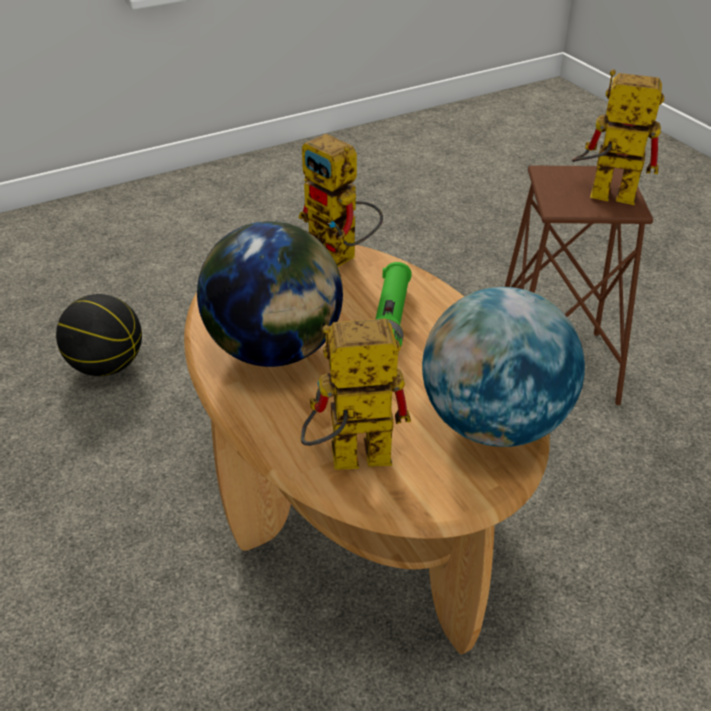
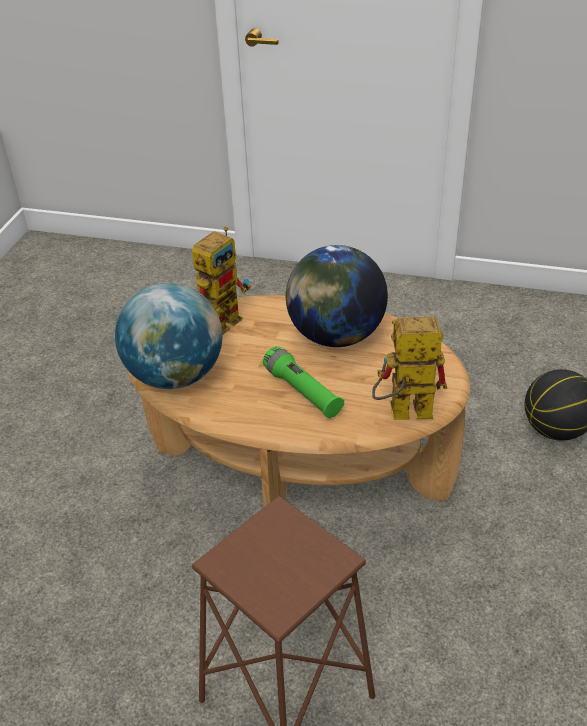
camera: 135 degrees right, 0 degrees up
(601, 196) = (259, 560): toy robot -> none

